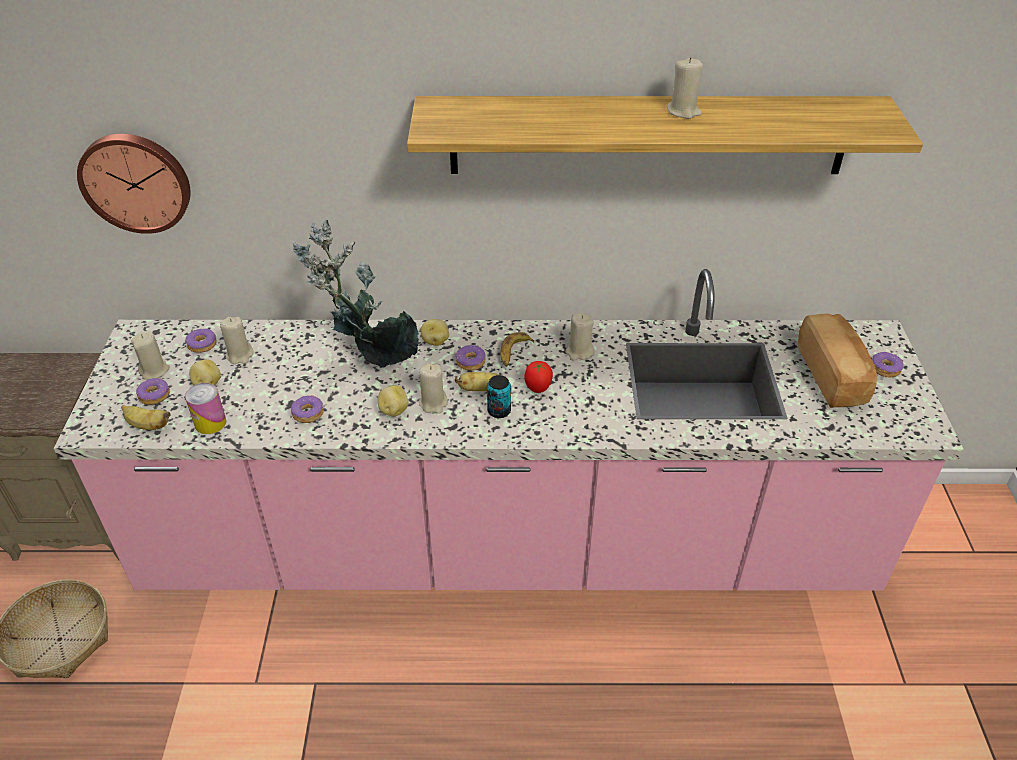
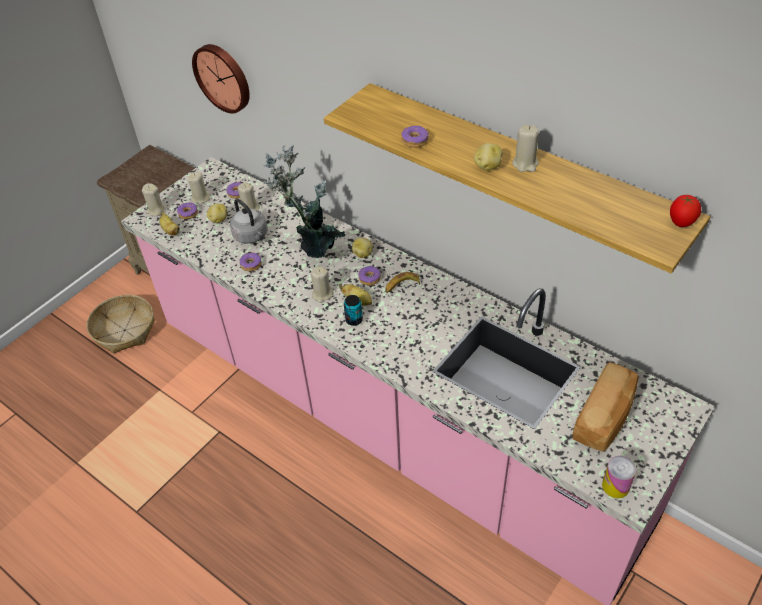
camera: 40 degrees right, 5 degrees up
(210, 423) = (199, 244): can -> can (615, 486)
(275, 383) = (252, 236): none -> grey kettle
(393, 410) = (296, 287): potato -> potato (487, 166)
(537, 389) = (391, 318): tomato -> tomato (680, 223)
(579, 352) = (443, 306): beige candle -> beige candle (156, 210)
(884, 369) = (654, 435): donut -> donut (415, 140)

